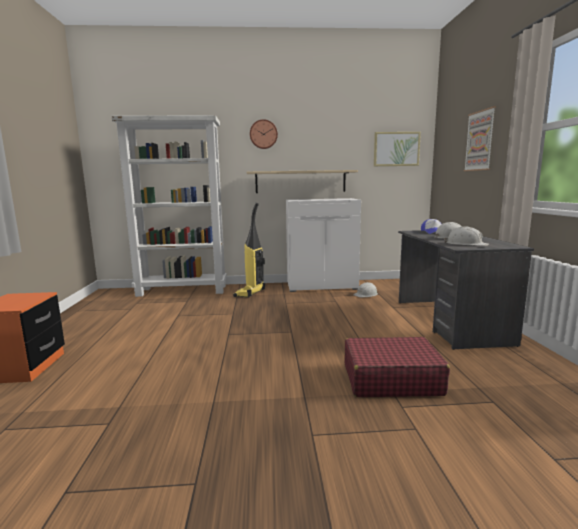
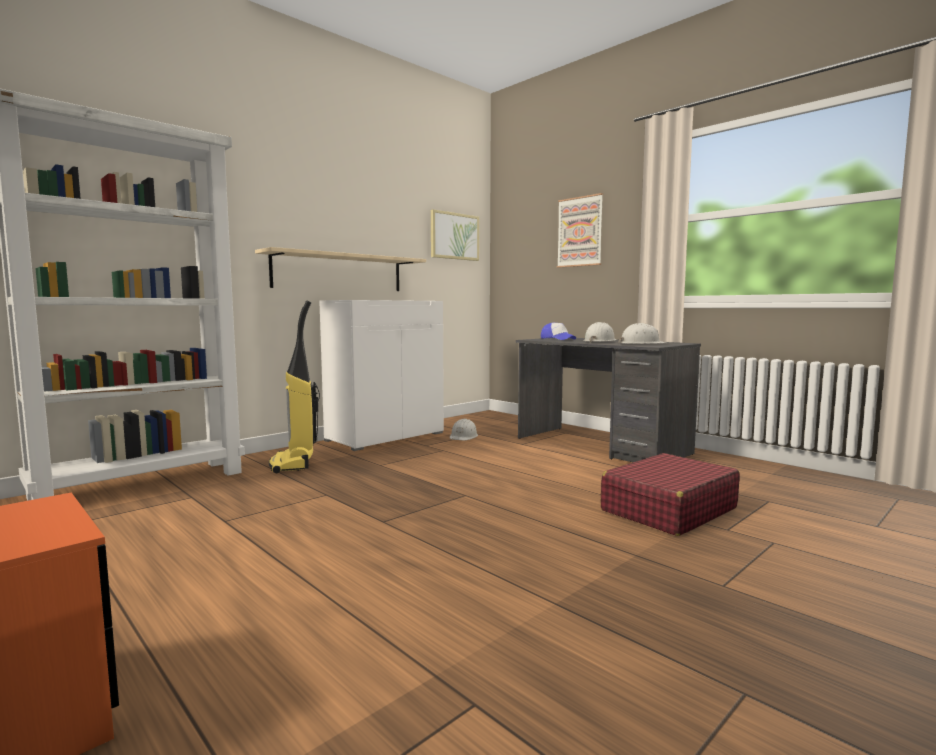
camera: 40 degrees left, 5 degrees down
(263, 134) = (281, 188): wall clock -> none

